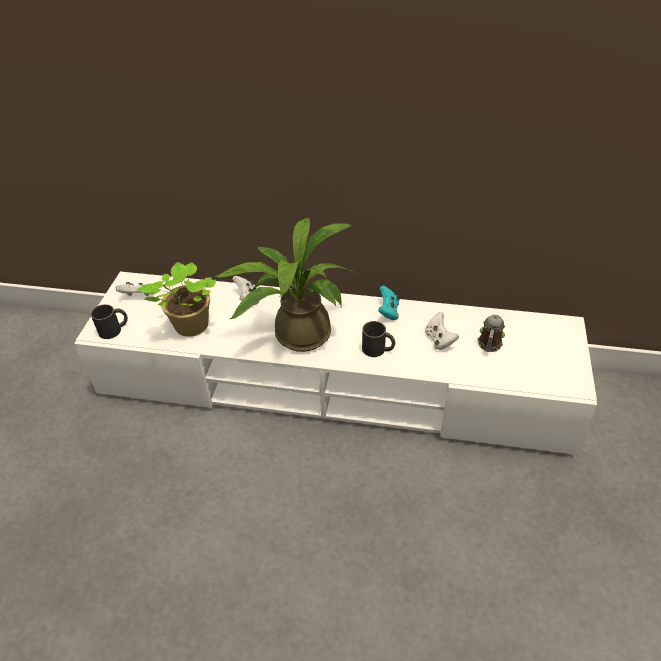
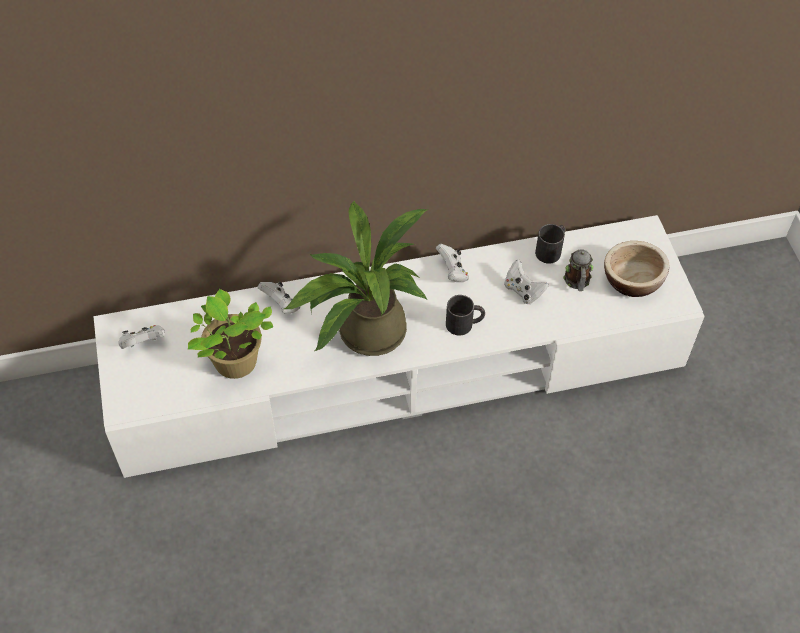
camera: 25 degrees left, 10 degrees up
(114, 329) = (144, 397): black mug -> black mug (551, 250)
(388, 311) = (452, 272): turquoise game controller -> white game controller
(539, 358) = (632, 280): none -> bowl

